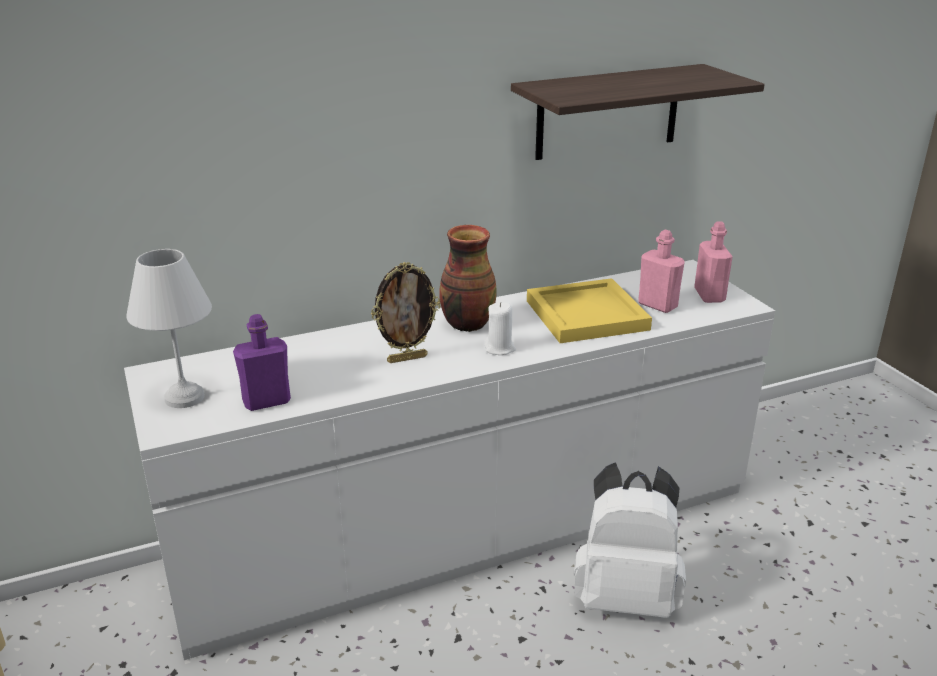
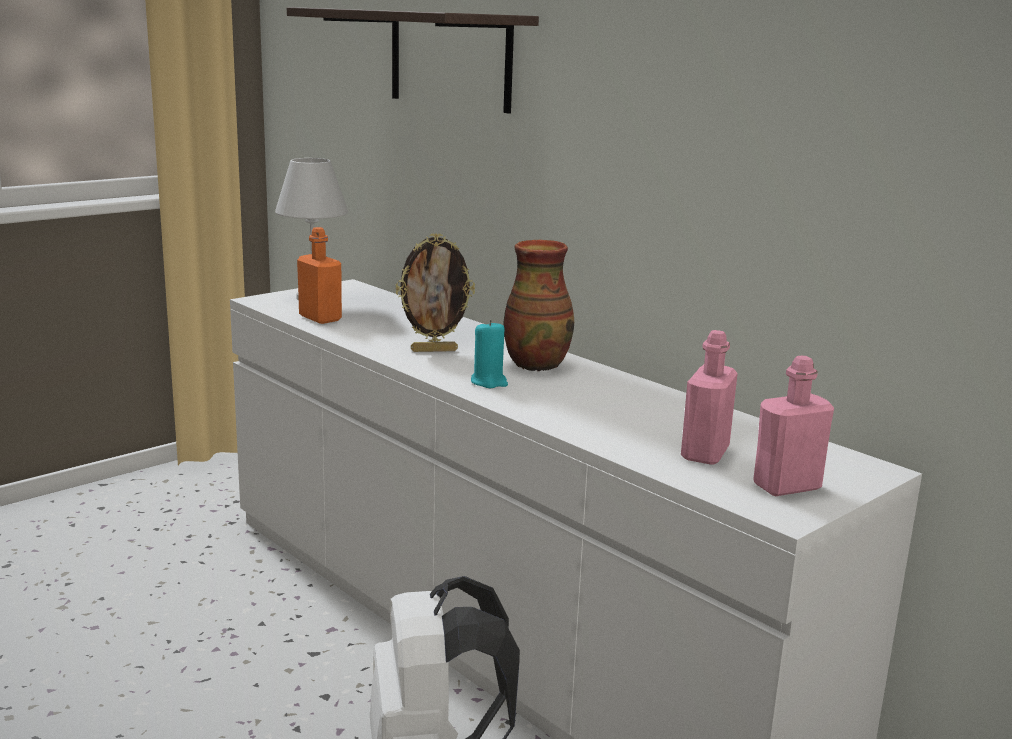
camera: 70 degrees right, 10 degrees down
(266, 401) = (320, 318): purple bottle -> orange bottle
(407, 358) = (434, 350): picture frame -> picture frame turned 60 degrees counterclockwise
(500, 348) = (489, 382): white candle -> turquoise candle
(588, 315) = (623, 416): yellow tray -> none
(608, 112) = (798, 161): shelf -> shelf (450, 59)

